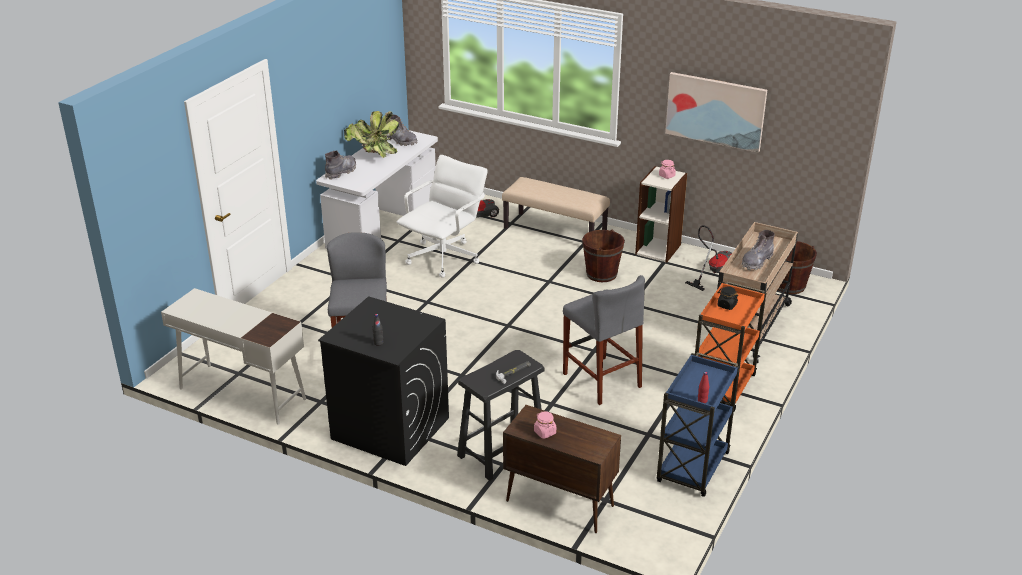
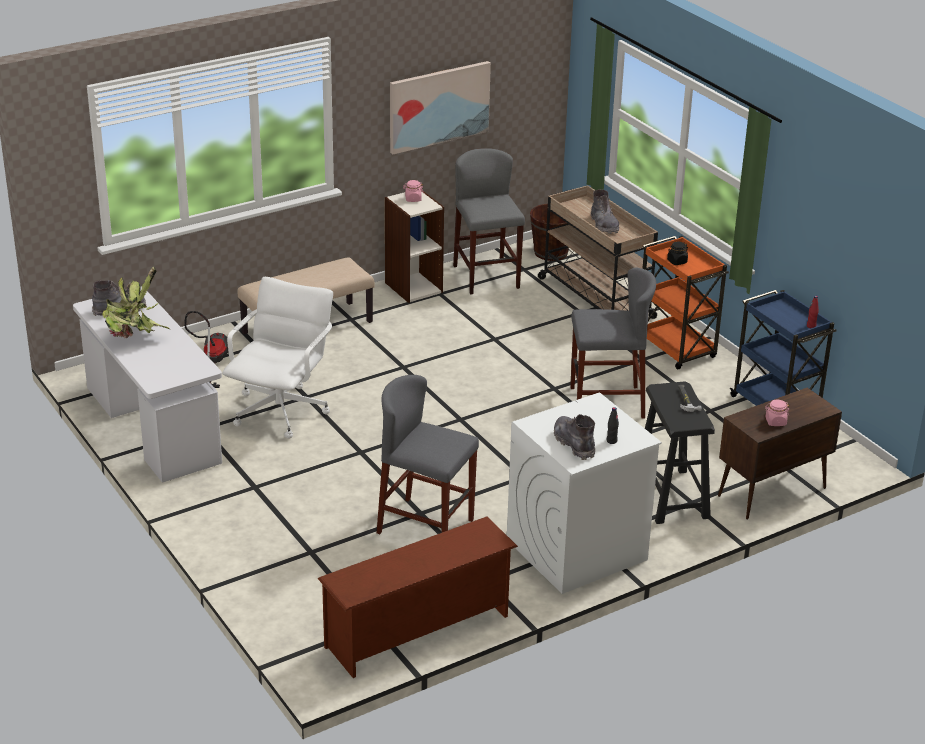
camera: 60 degrees left, 0 degrees up
(241, 393) = (418, 632): white desk -> brown shoe rack
(341, 172) = (150, 371): grey boot -> grey boot (574, 444)
(389, 428) = (576, 550): black washing machine -> white washing machine
(444, 258) = (281, 411): white office chair -> white office chair turned 45 degrees clockwise
(601, 274) = (424, 334): brown bucket -> none
(713, 271) = (486, 277): vacuum cleaner -> grey stool

